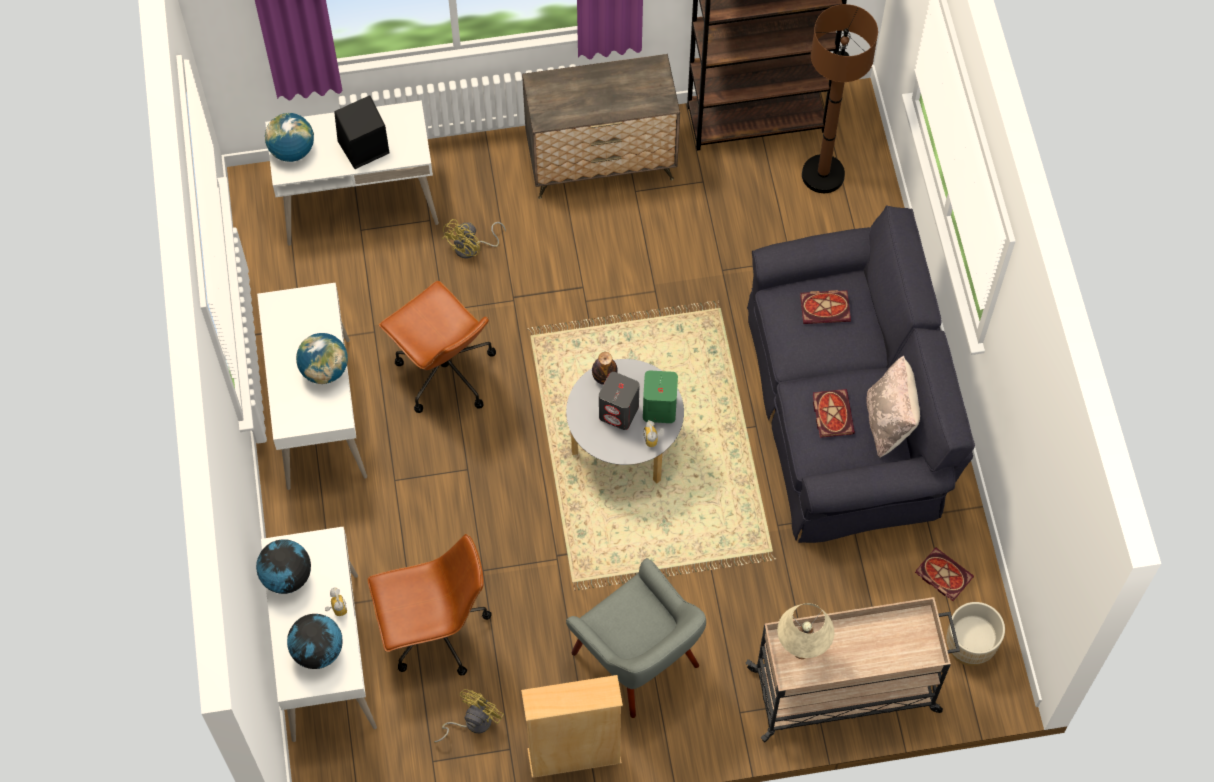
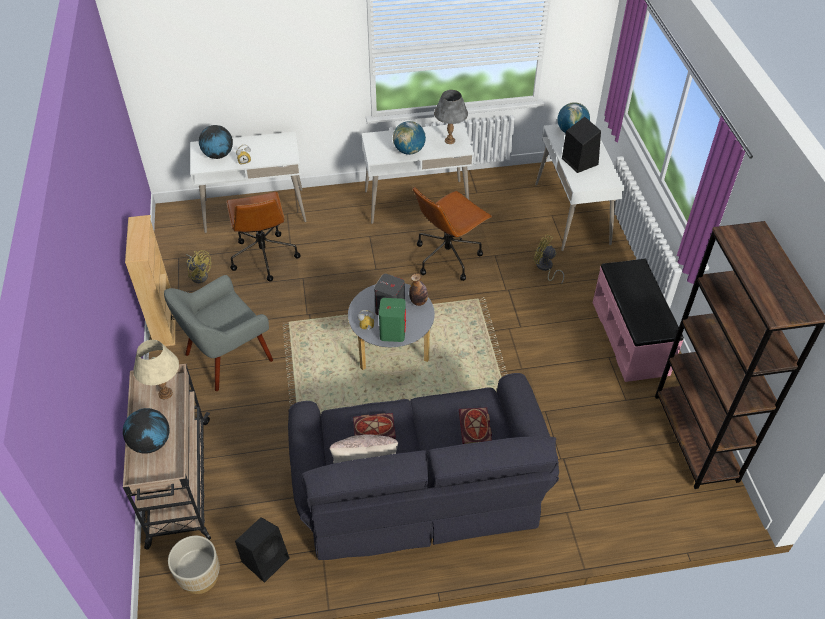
camera: 90 degrees right, 15 degrees down
(286, 576) = (269, 141): globe -> globe (151, 443)
(302, 313) = (450, 140): none -> grey table lamp
(602, 162) = (630, 337): dresser -> pink bench
(823, 175) = (649, 485): brown floor lamp -> none
(942, 575) = (266, 558): book -> black speaker

